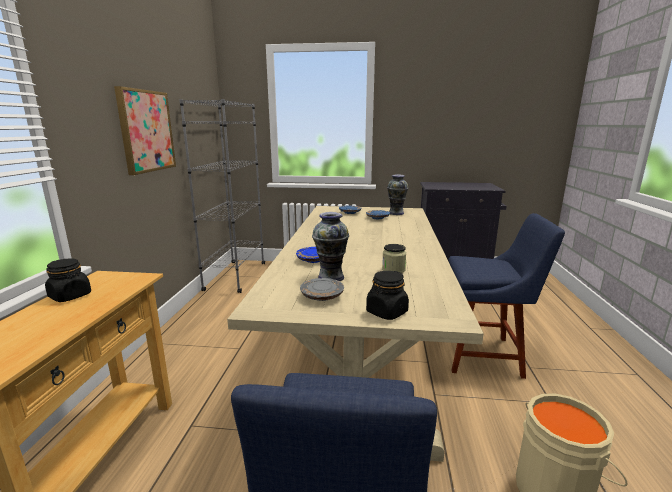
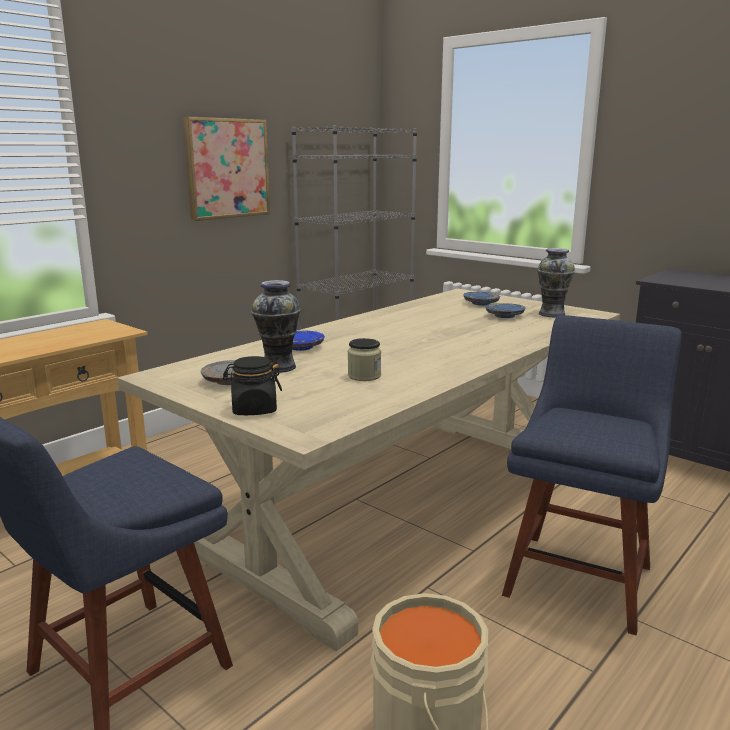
camera: 35 degrees right, 0 degrees up
(70, 296) = (53, 334): black jar -> none
(485, 355) = (580, 575): blue chair -> blue chair turned 105 degrees counterclockwise

